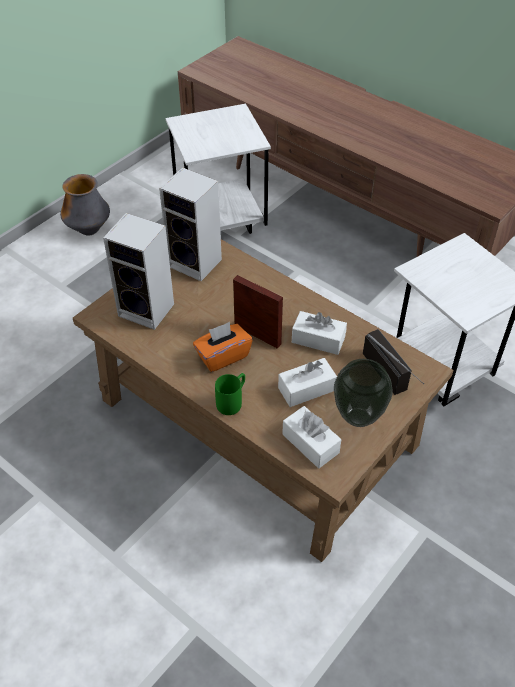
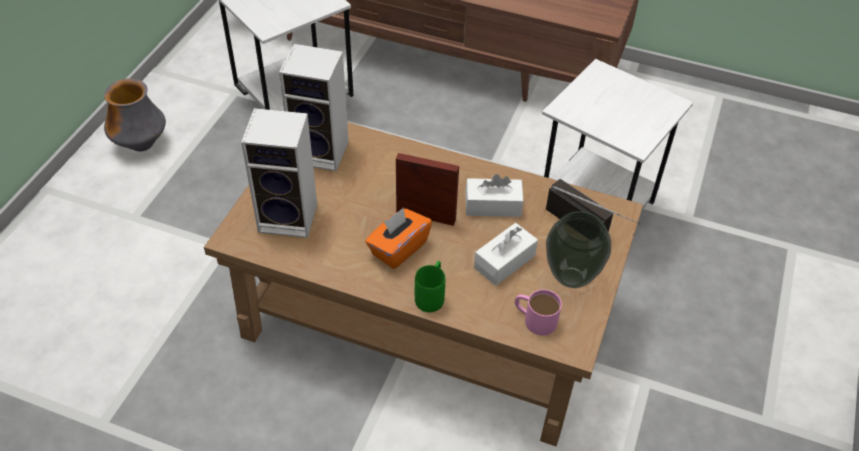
camera: 20 degrees left, 0 degrees up
(310, 443) = (534, 319): white tissue box -> pink mug

